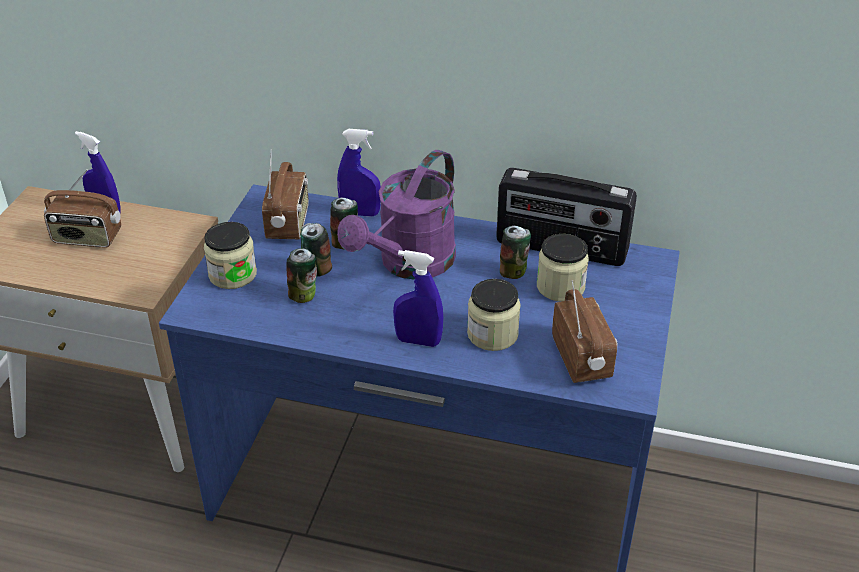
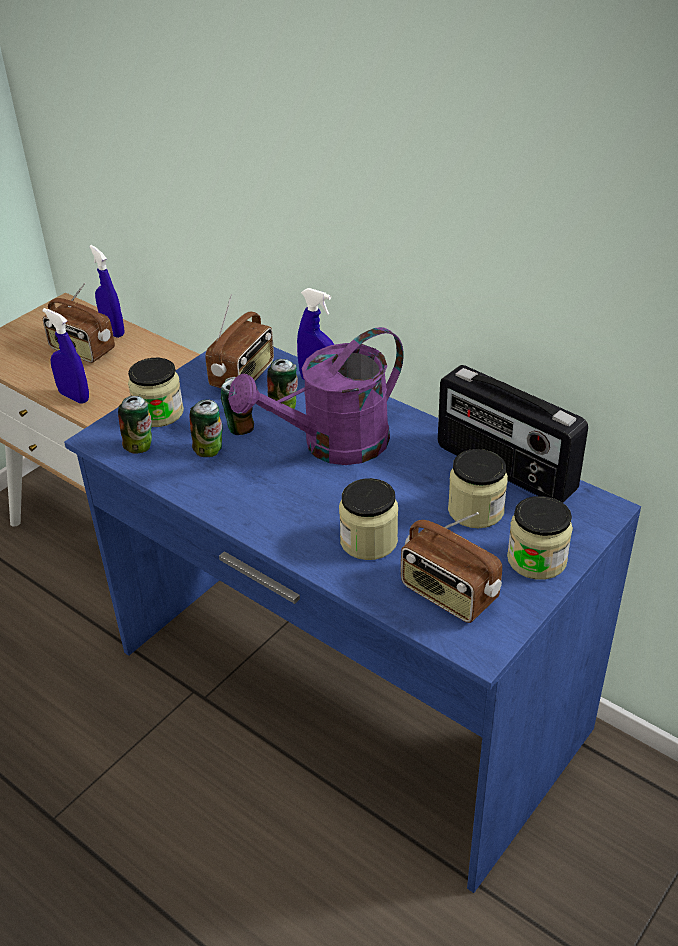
camera: 25 degrees right, 0 degrees up
(418, 341) = (288, 526): blue spray bottle -> blue spray bottle (74, 397)
(513, 272) = (435, 481): can -> can (140, 446)
(582, 358) = (448, 595): radio -> radio turned 120 degrees clockwise
(630, 312) = (536, 559): none -> jar

